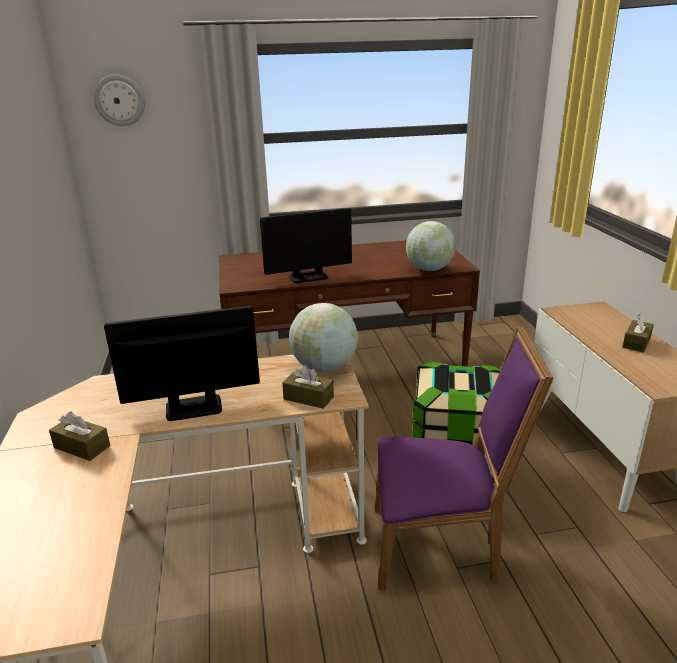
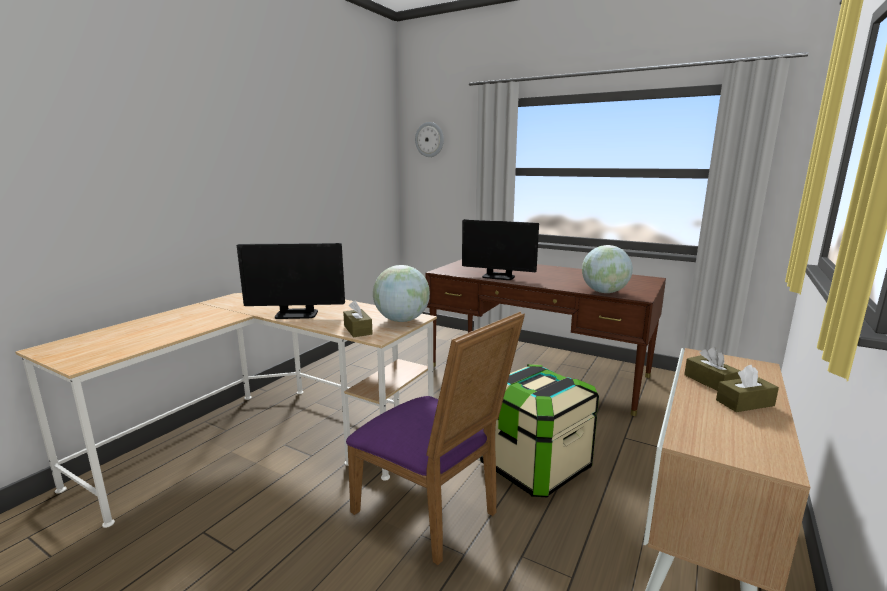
camera: 40 degrees right, 10 degrees down
(82, 447) = (223, 312): brown tissue box -> brown tissue box (710, 381)
(193, 408) = (296, 314): monitor -> monitor turned 150 degrees clockwise

